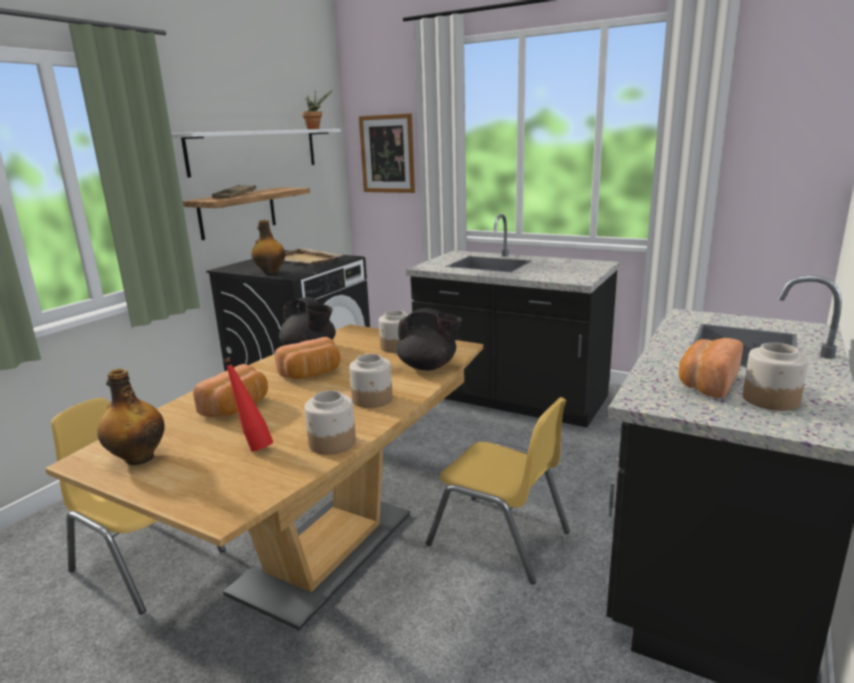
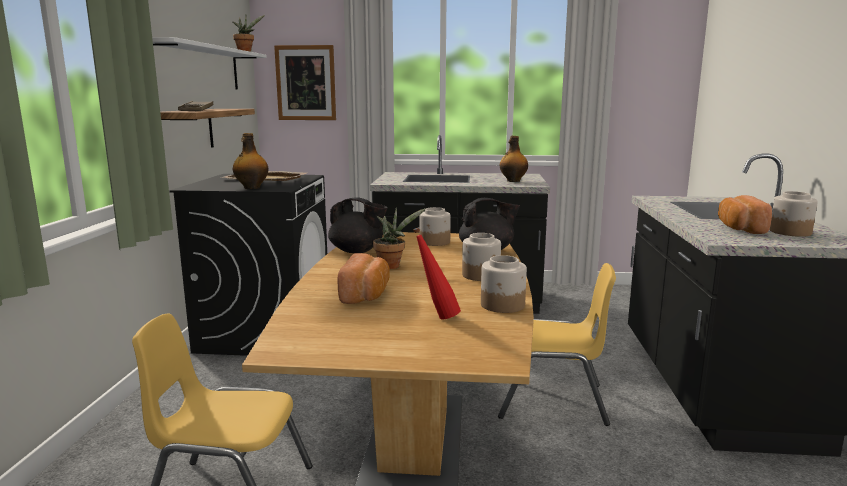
camera: 25 degrees left, 5 degrees down
(138, 458) = (336, 341): bottle -> bottle (513, 181)
(312, 374) = (392, 266): bread -> potted plant

